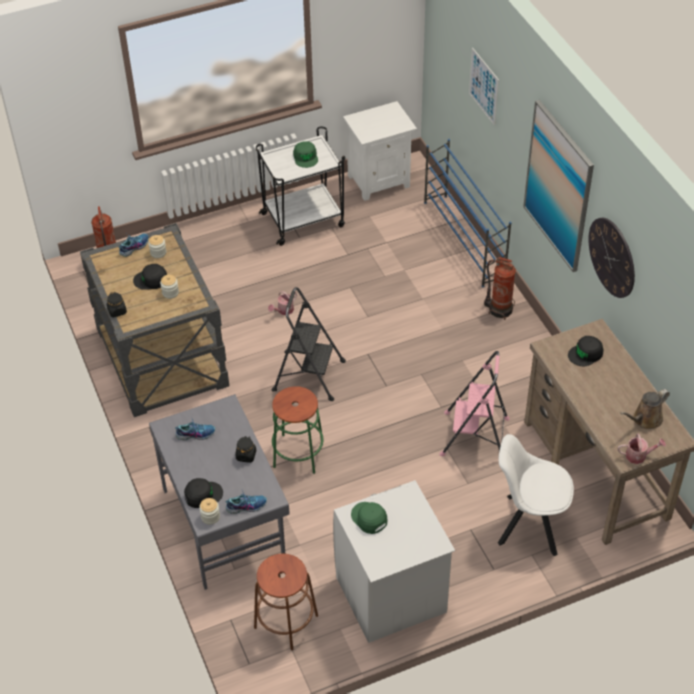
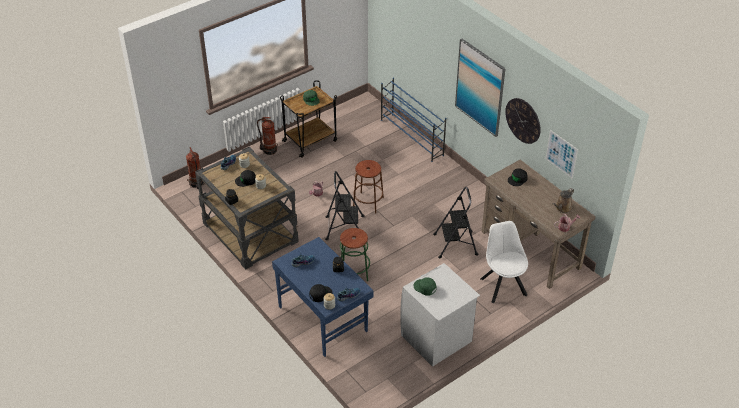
camera: 15 degrees left, 5 degrees down
(224, 522) = (323, 318): grey desk -> blue desk
(286, 621) = (379, 364): brown stool -> brown stool (368, 202)
(304, 219) = (310, 140): white cart -> brown cart
(380, 181) = (350, 112): white nightstand -> none
(477, 436) = (457, 244): pink step ladder -> black step ladder
(483, 86) = (418, 39): picture -> picture (561, 154)
(499, 309) = (446, 172): fire extinguisher -> fire extinguisher (269, 150)
(529, 524) = (503, 286): white chair -> white chair turned 75 degrees clockwise

